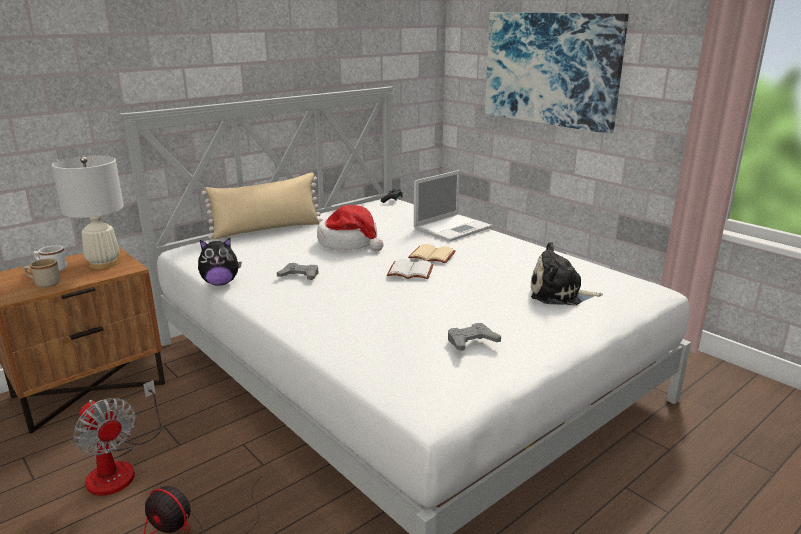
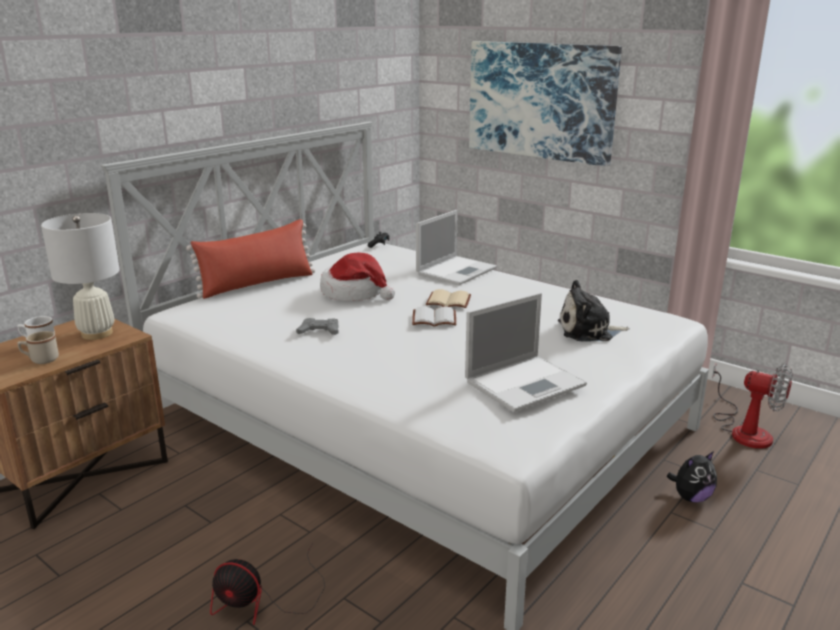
camera: 10 degrees left, 0 degrees up
(119, 467) = (153, 552): fan -> fan (744, 430)
(220, 283) = (236, 345): plush toy -> plush toy (691, 497)
(267, 229) = (257, 284): beige pillow -> red pillow
(472, 341) = (526, 383): grey game controller -> laptop

